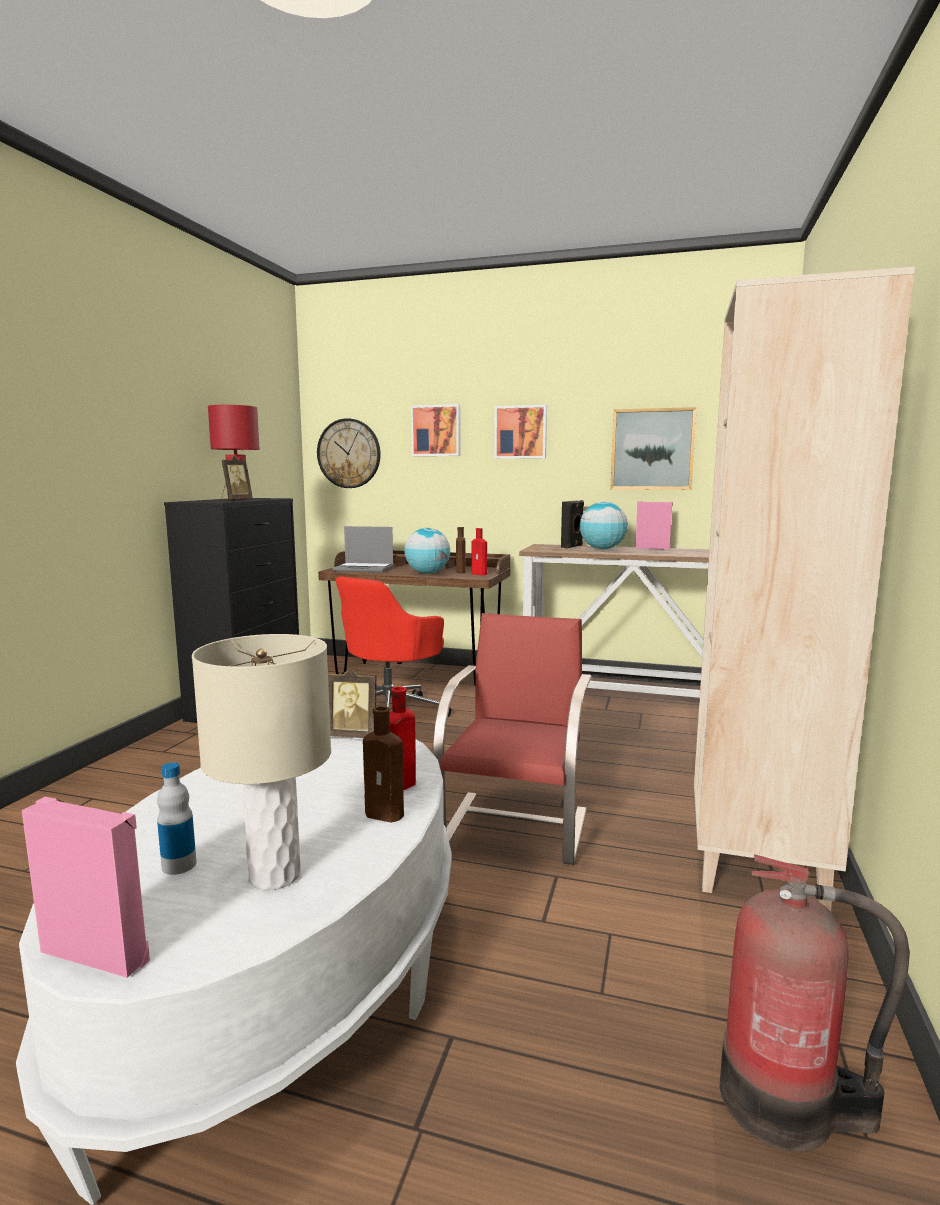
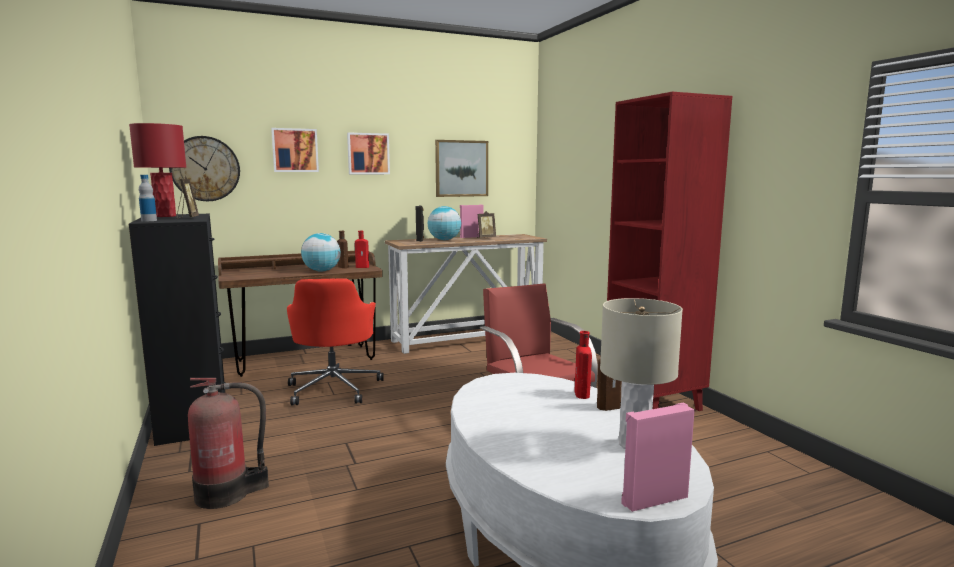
camera: 40 degrees left, 0 degrees up
(179, 865) = (585, 460): bottle -> bottle (149, 220)
(354, 735) = (494, 381): picture frame -> picture frame (485, 238)
(364, 569) = (256, 274): laptop -> none
(758, 863) = (654, 402): beige bookcase -> red bookcase
(785, 1104) = (782, 476): fire extinguisher -> fire extinguisher (227, 493)

